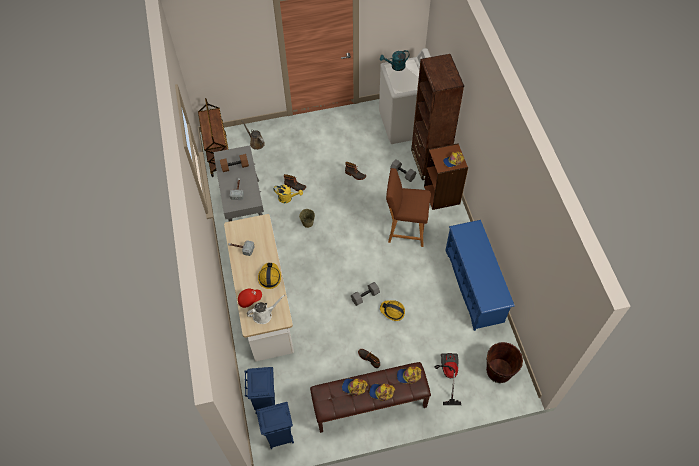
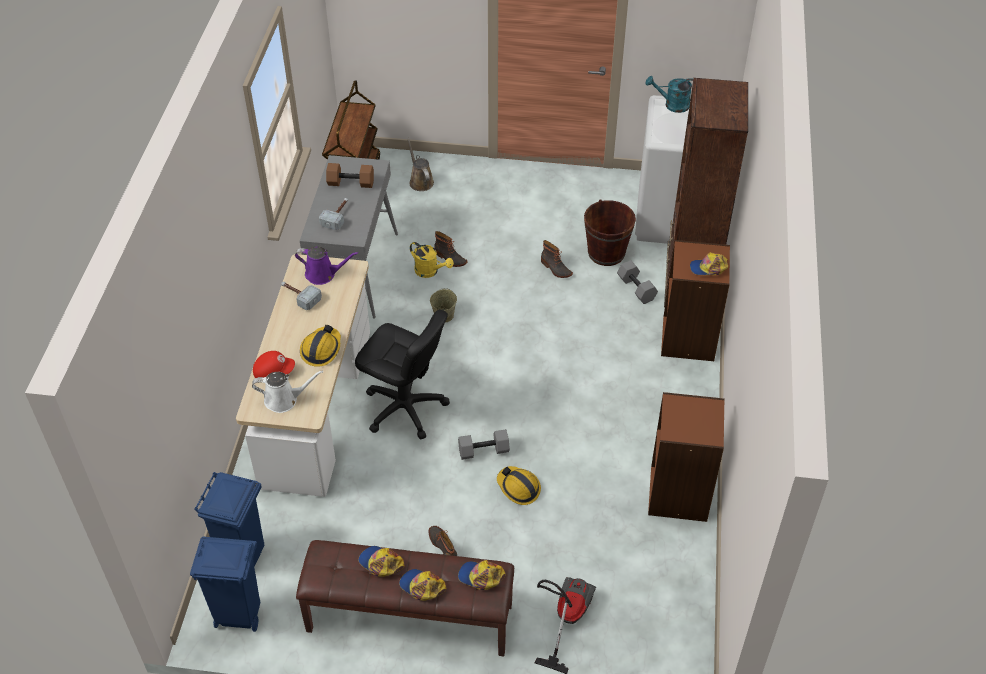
camera: 20 degrees right, 10 degrees down
(248, 230) = (323, 274): none -> purple watering can
(312, 285) = (405, 408): none -> black office chair
(405, 229) = (599, 371): brown stool -> none
(474, 286) = (679, 494): blue shoe rack -> brown bookcase
(499, 371) = (660, 643): brown bucket -> brown bucket (606, 253)

